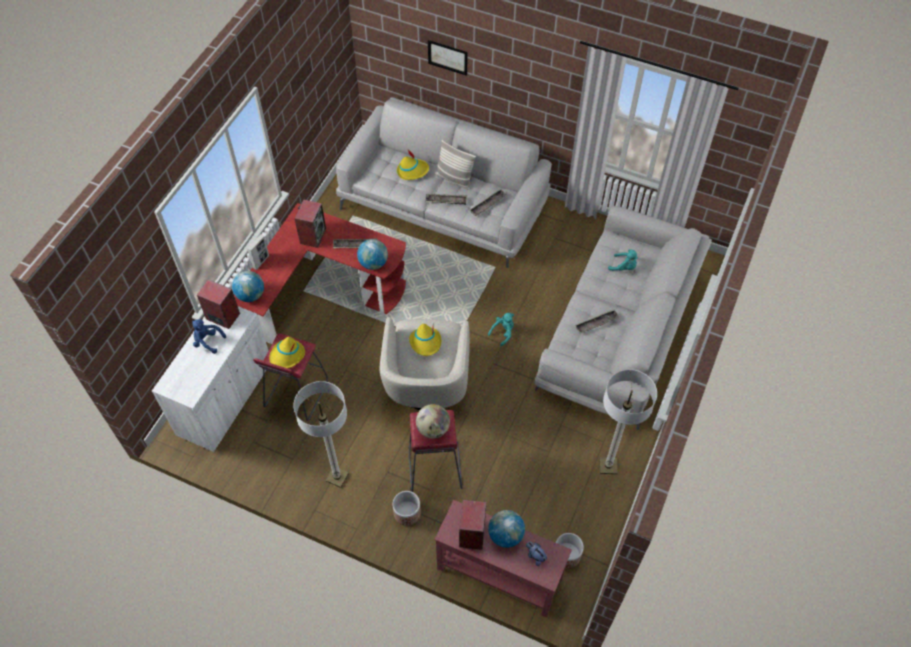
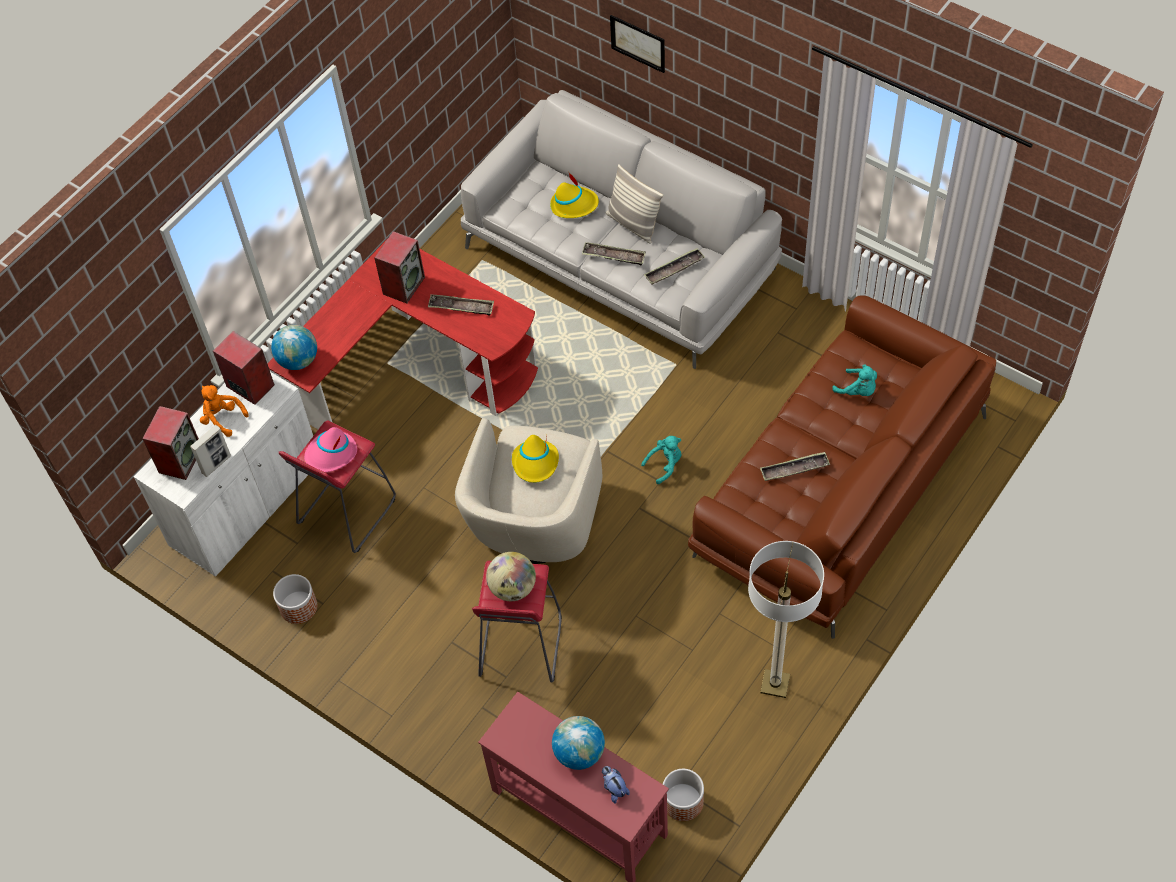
camera: 15 degrees right, 0 degrees up
(208, 341) = (222, 418): blue plush toy -> orange plush toy
(261, 262) = (322, 314): picture frame -> picture frame (216, 464)
(287, 356) = (331, 454): yellow hat -> pink hat
(337, 477) = (379, 639): floor lamp -> none
(373, 263) = (481, 336): globe -> none
(407, 513) = (466, 705): planter -> planter (298, 607)
(471, 533) = (532, 742): speaker -> speaker (180, 459)
(618, 332) = (839, 487): grey sofa -> brown sofa

